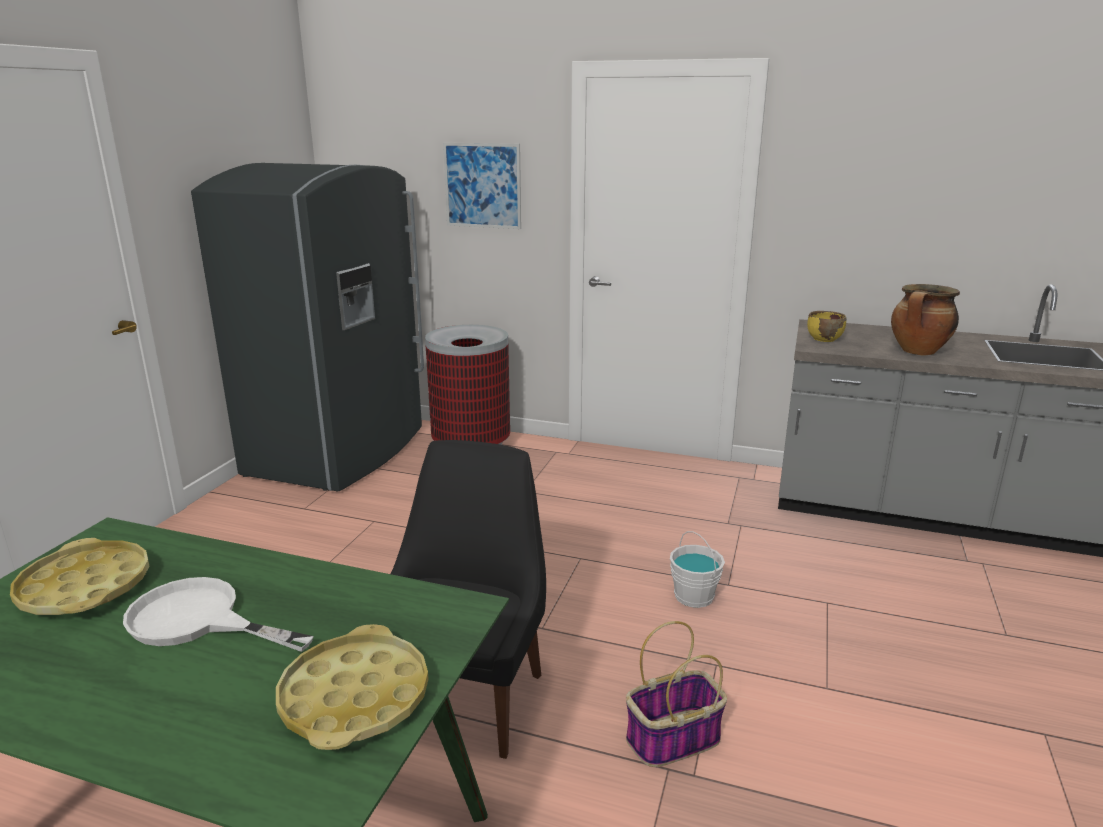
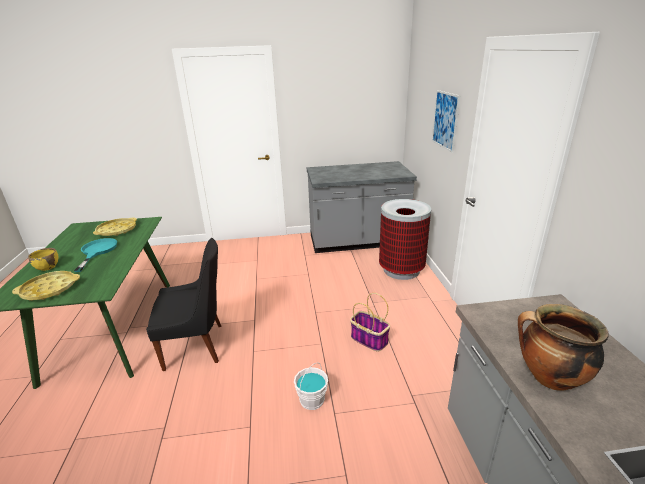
camera: 65 degrees right, 5 degrees up
(199, 620) = (97, 251): white frying pan -> turquoise frying pan
(340, 452) = (358, 242): grey fridge -> grey counter
(672, 740) = (184, 423): basket -> basket (368, 339)
(824, 339) = (512, 314): yellow bowl -> yellow bowl (47, 267)

